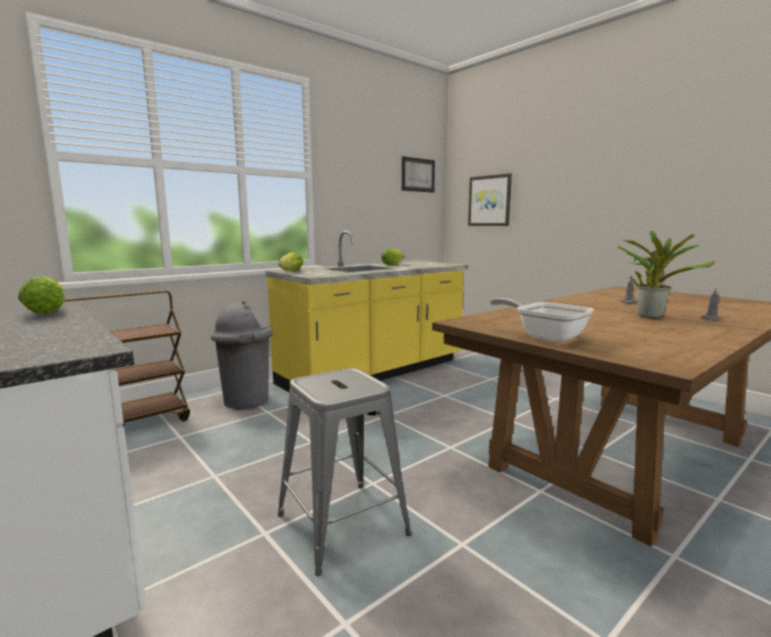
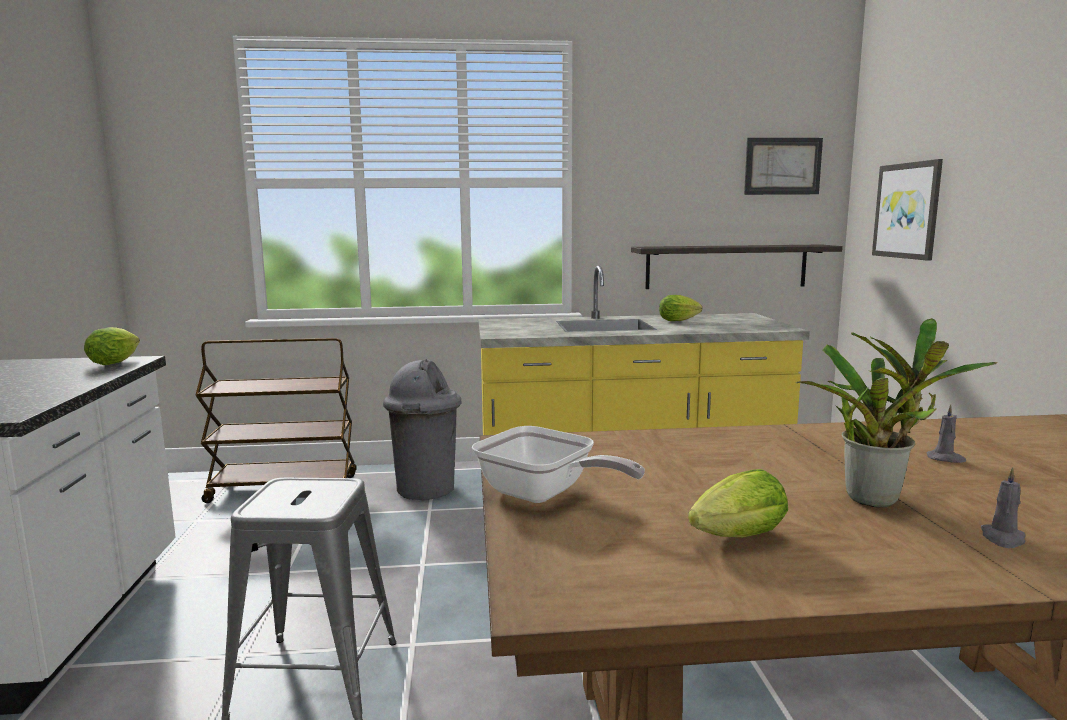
camera: 35 degrees right, 0 degrees up
(290, 271) = (497, 323): lettuce -> lettuce (734, 539)
(394, 233) = (726, 266): none -> shelf
(545, 336) = (543, 495): frying pan -> frying pan turned 135 degrees clockwise

